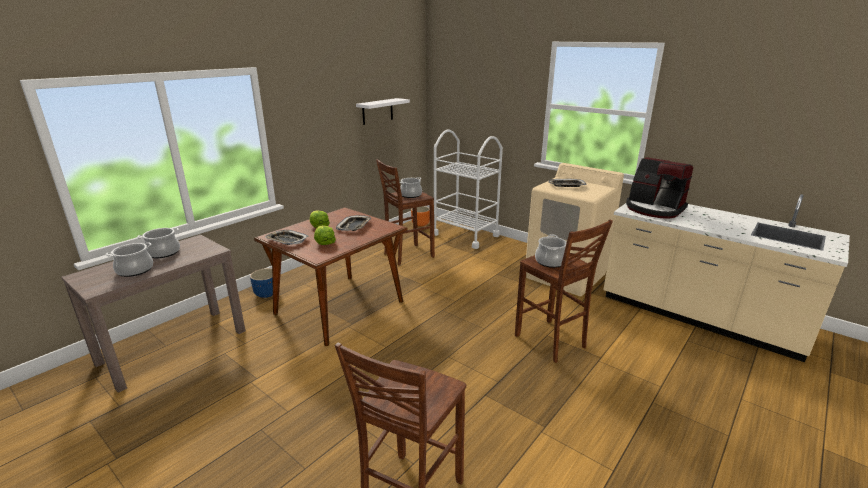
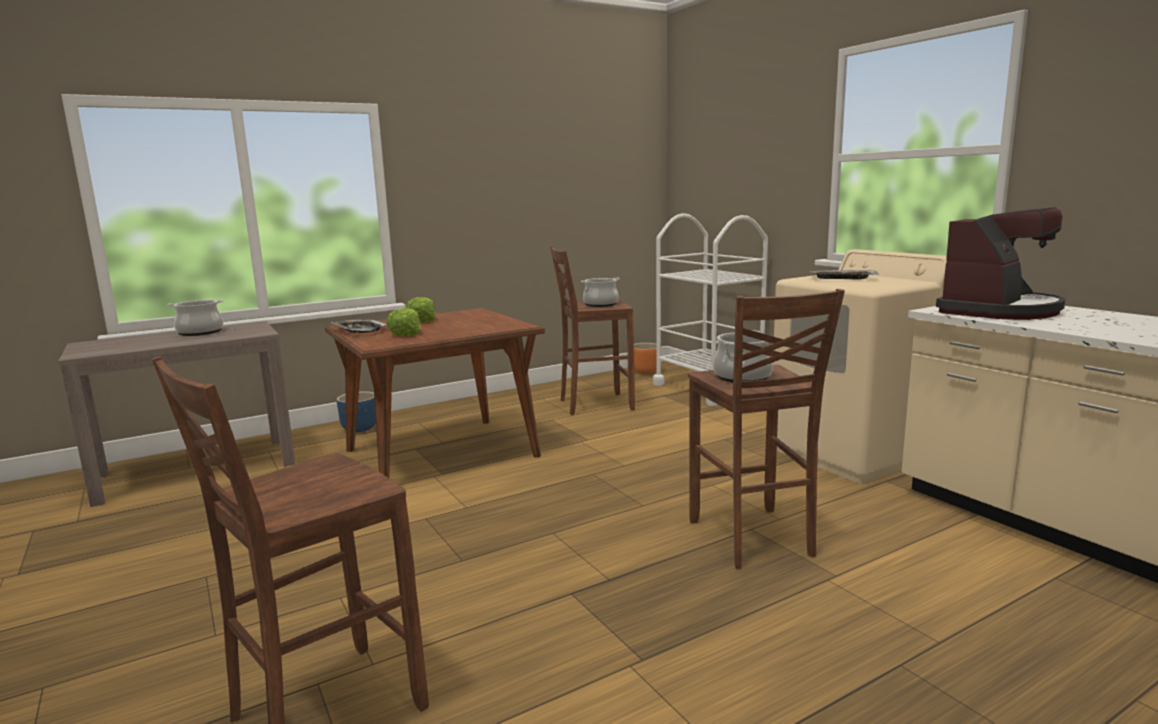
camera: 20 degrees right, 10 degrees down
(135, 270) = (147, 343): cooking pot -> none
(354, 226) = (468, 323): tray -> none
(377, 111) = (576, 185): white shelf -> none
(654, 209) = (999, 310): coffee machine -> coffee machine turned 105 degrees counterclockwise

